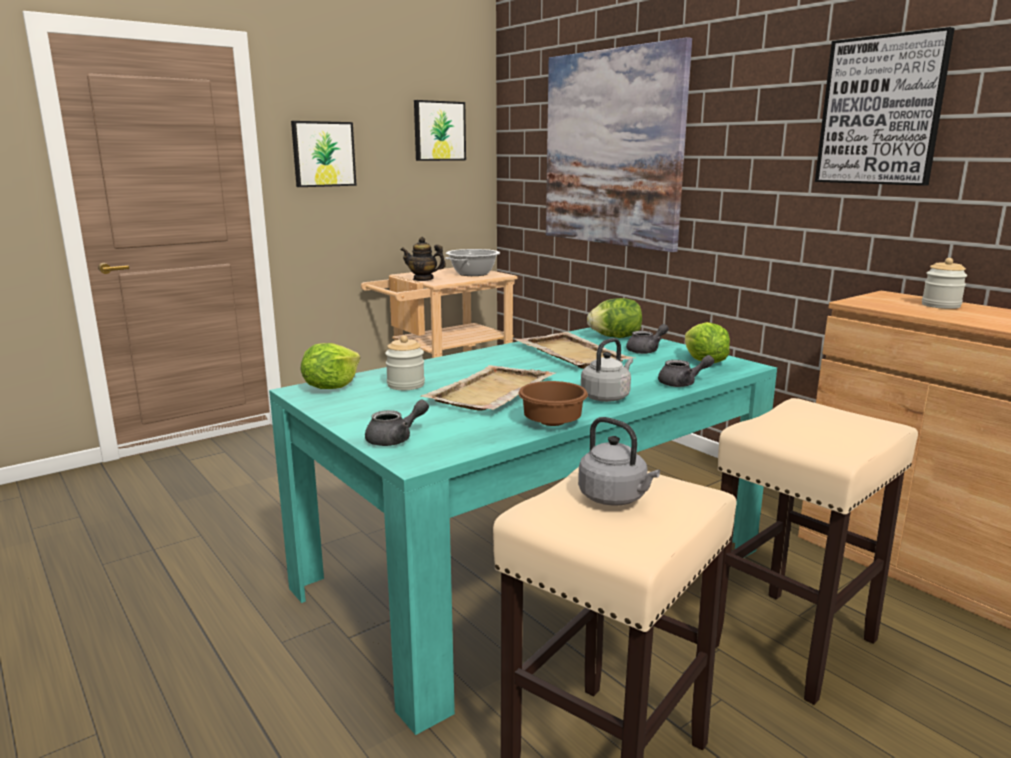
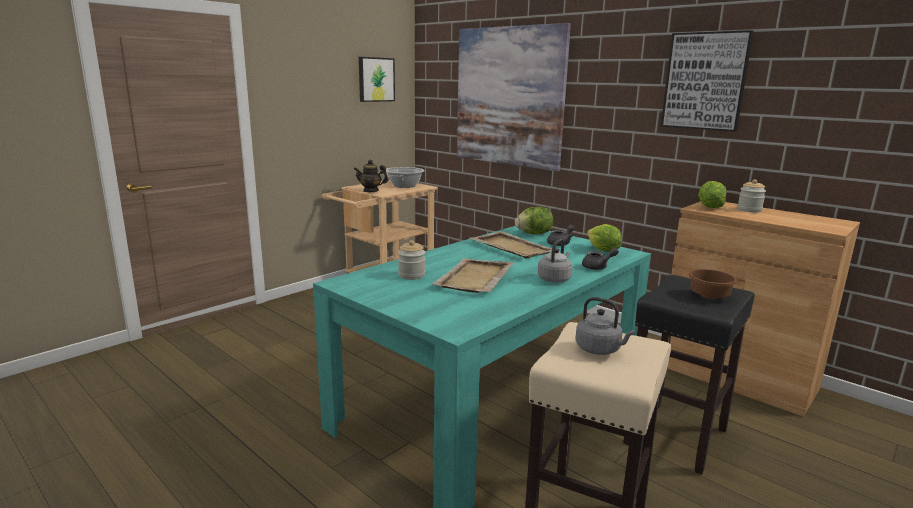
camera: 10 degrees left, 0 degrees up
(323, 154) = (294, 97): picture -> none
(331, 387) = (358, 279): lettuce -> lettuce (709, 207)
(395, 439) = (432, 316): grey teapot -> none
(553, 422) = (530, 299): brown bowl -> brown bowl (709, 296)
(790, 644) = (675, 437): beige stool -> black stool

